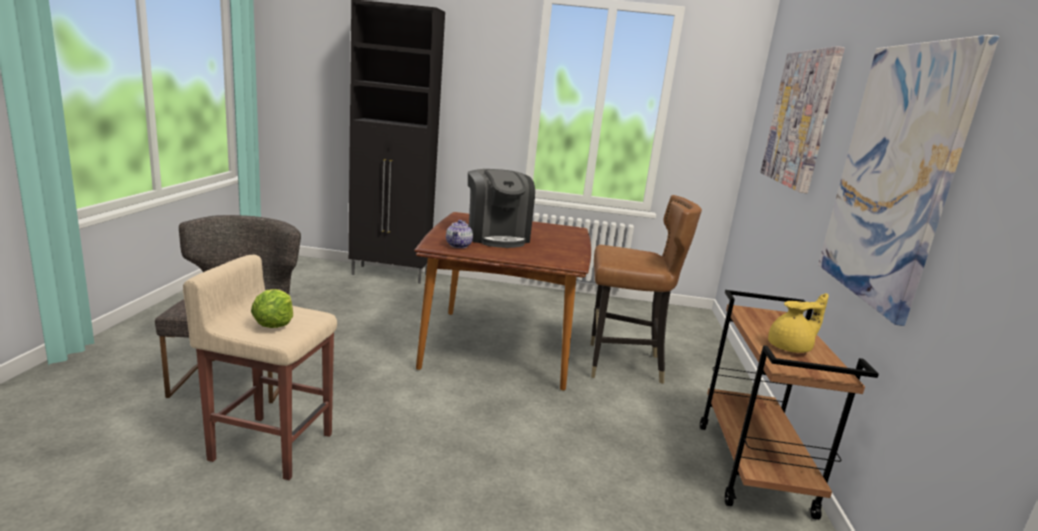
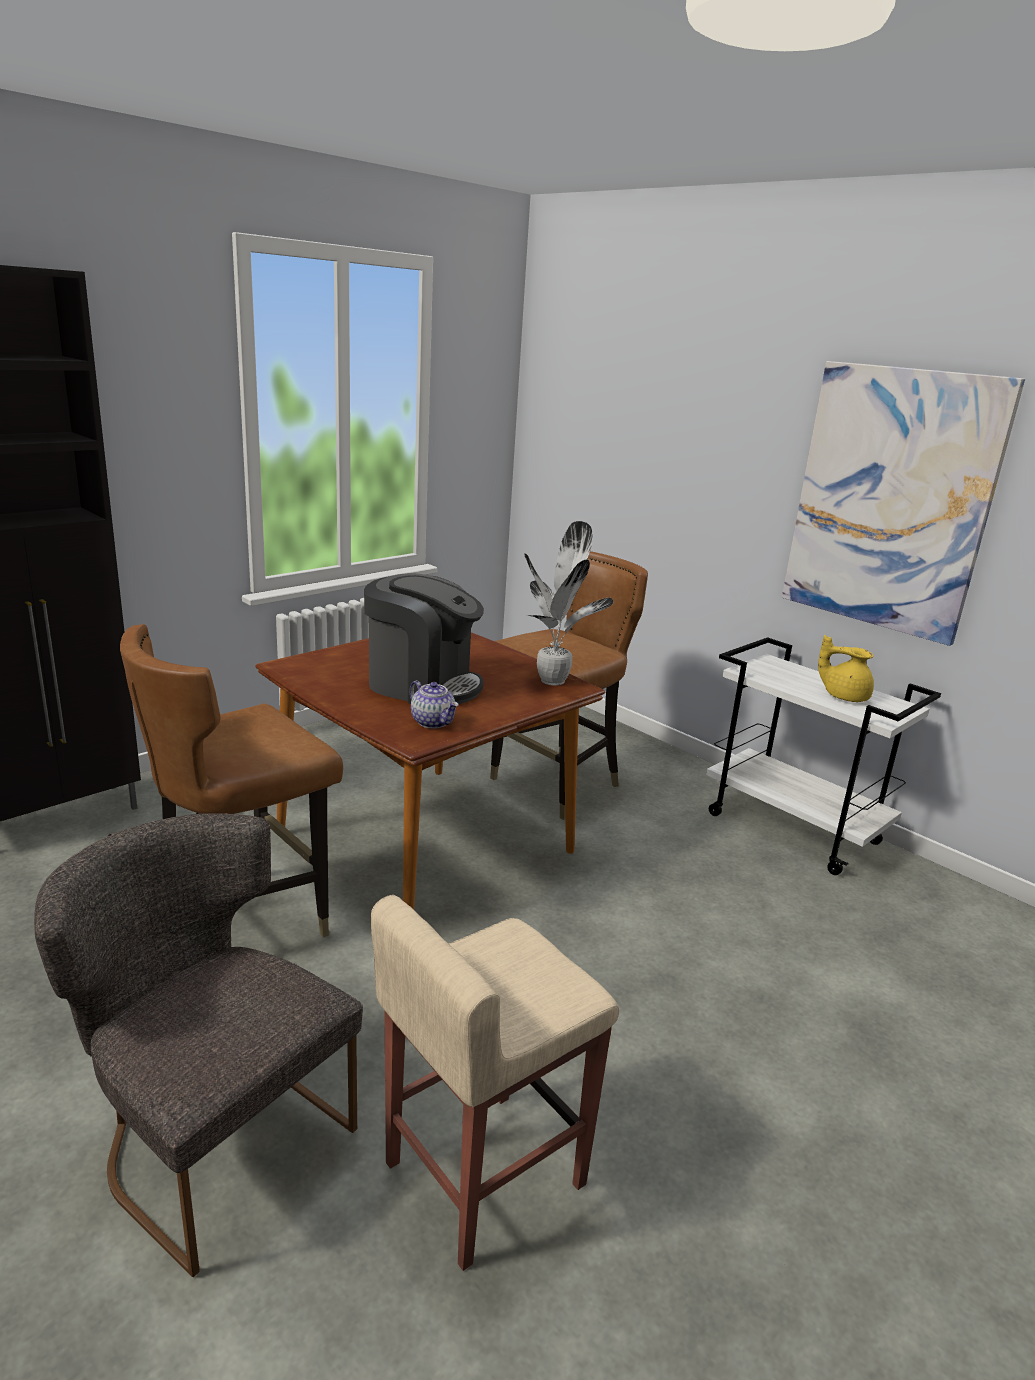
camera: 50 degrees left, 5 degrees up
(274, 324) = (521, 983): lettuce -> none
(375, 330) = (242, 922): none -> brown chair
(569, 258) = (554, 680): none -> potted plant
(754, 469) = (794, 829): brown cart -> white cart
(791, 348) = (843, 696): yellow teapot -> yellow teapot turned 90 degrees counterclockwise
(800, 119) = (661, 423): picture -> none

